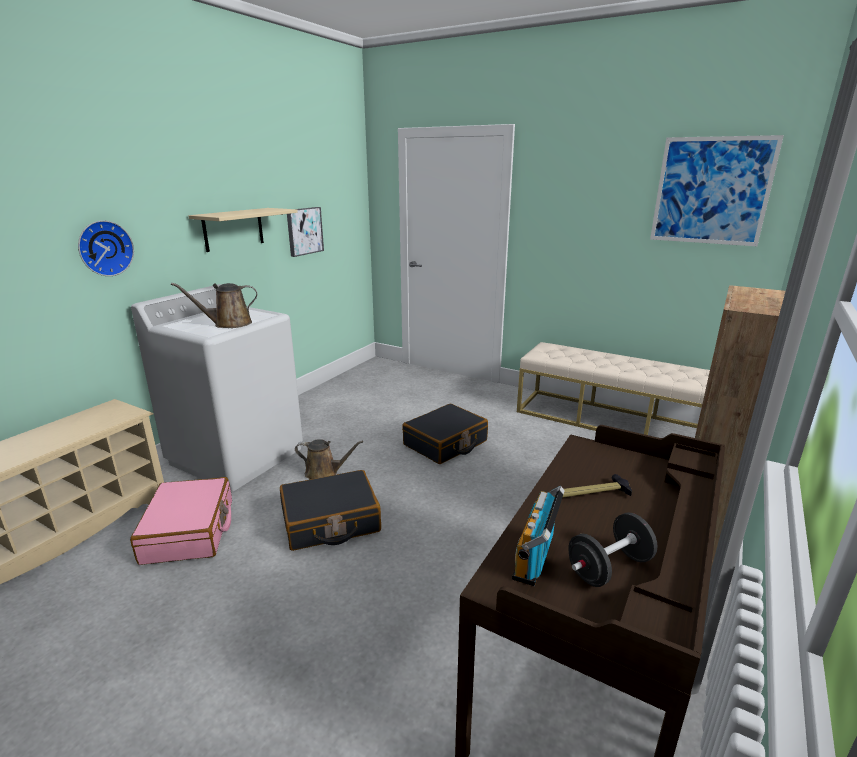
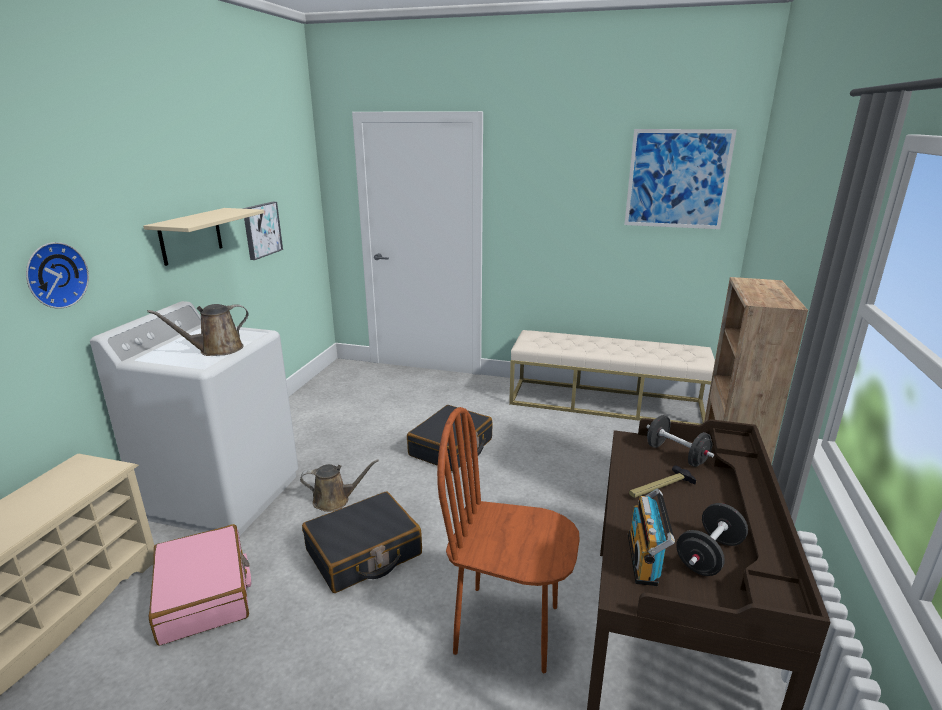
camera: 15 degrees left, 0 degrees up
(433, 612) = (507, 627): none -> brown chair
(626, 465) = (676, 455): none -> black dumbbell

